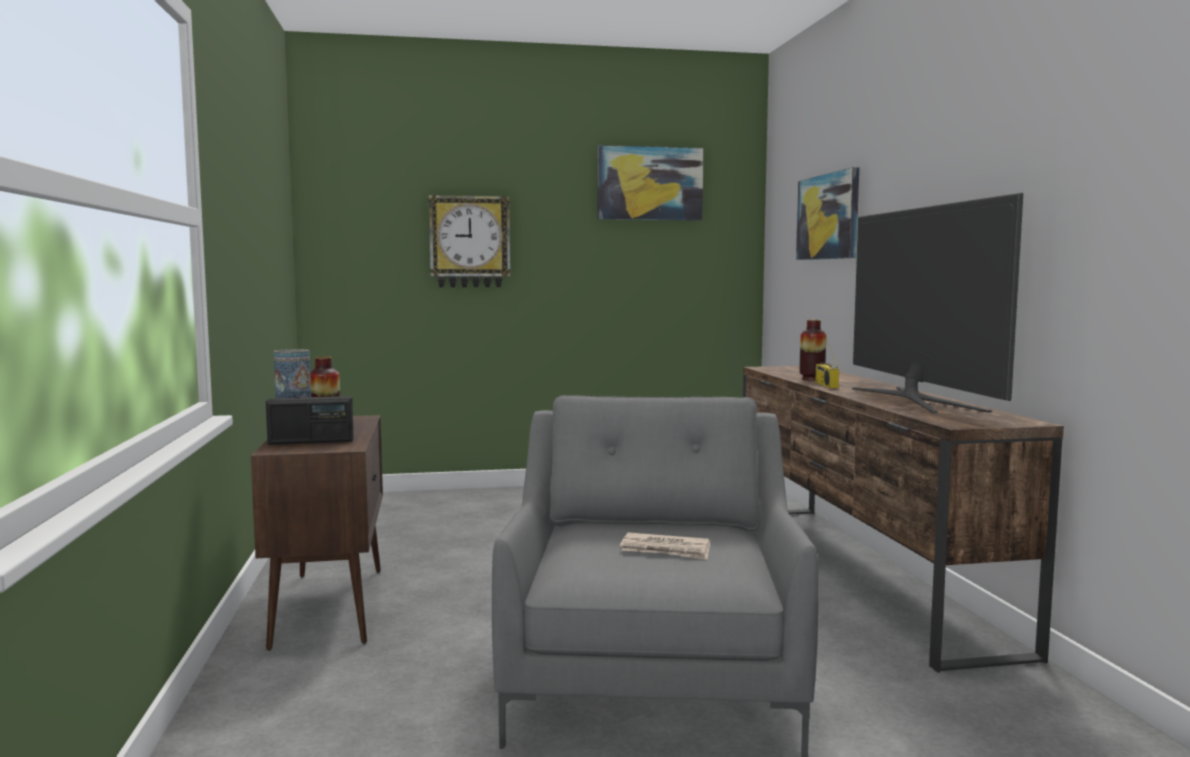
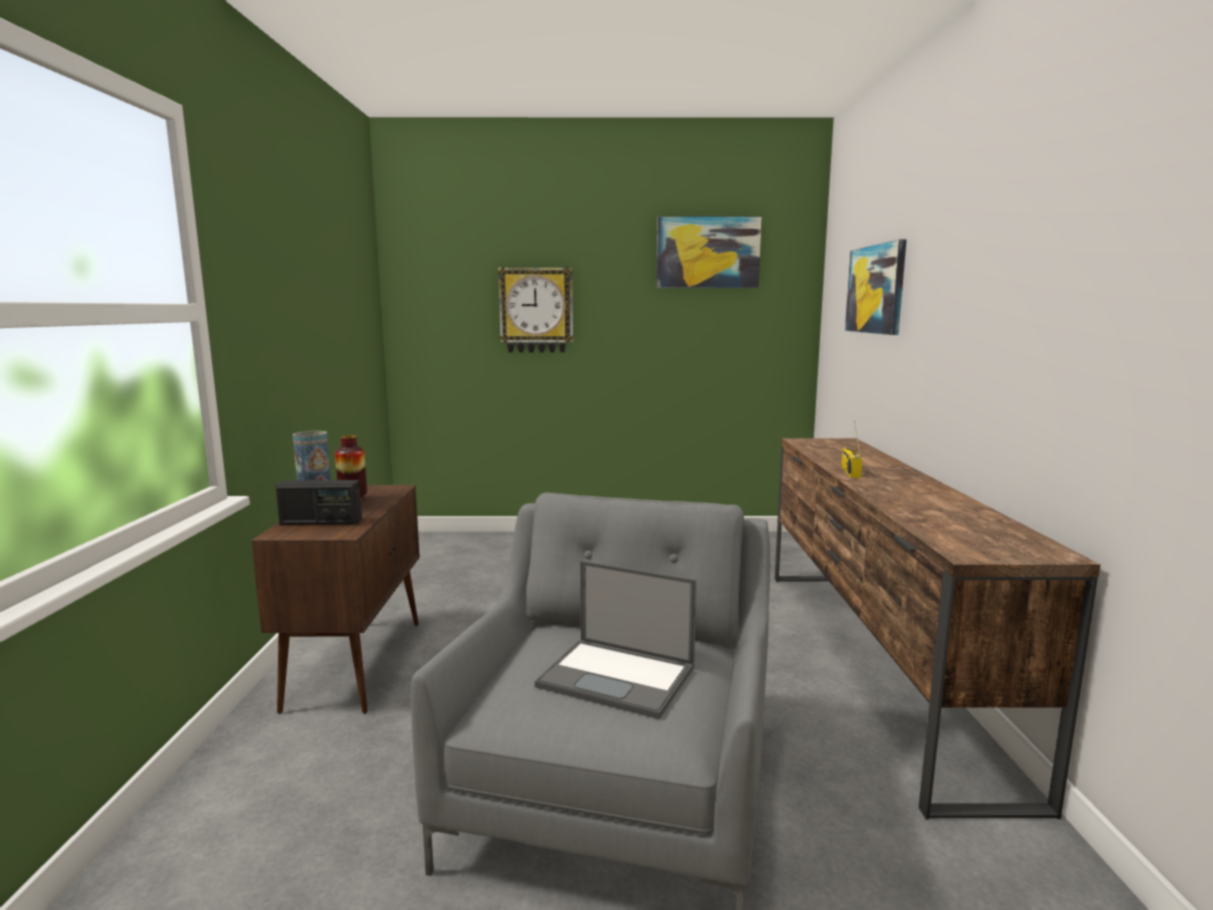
camera: 10 degrees right, 5 degrees up
(666, 550) = (619, 677): newspaper -> laptop
(812, 379) = (840, 461): vase -> none
(916, 399) = (937, 502): television -> none

